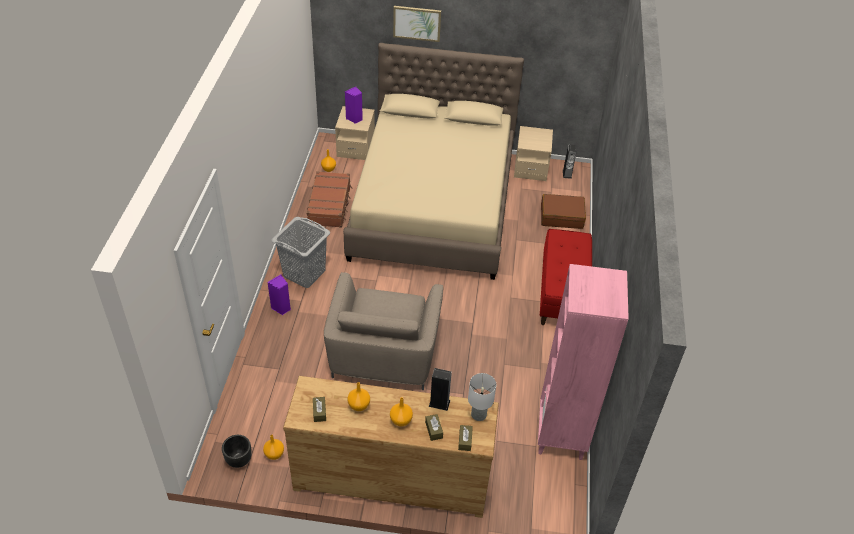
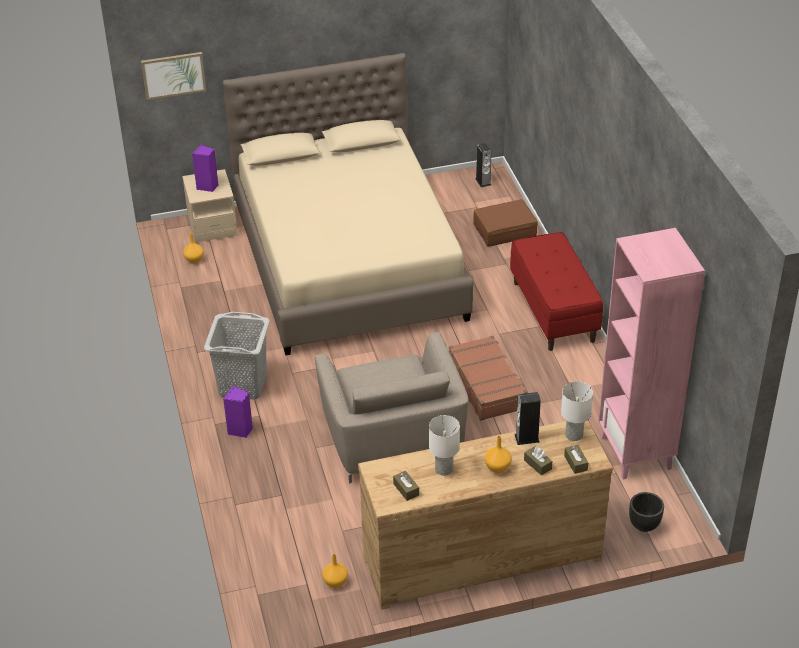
camera: 20 degrees left, 5 degrees down
(239, 461) = (299, 603): black planter -> black planter (644, 525)
(330, 205) = (223, 300): brown suitcase -> brown suitcase (487, 385)
(359, 405) = (444, 469): orange vase -> white table lamp
(417, 23) = (266, 43): picture -> picture (173, 75)
(530, 168) = (438, 187): beige nightstand -> none

